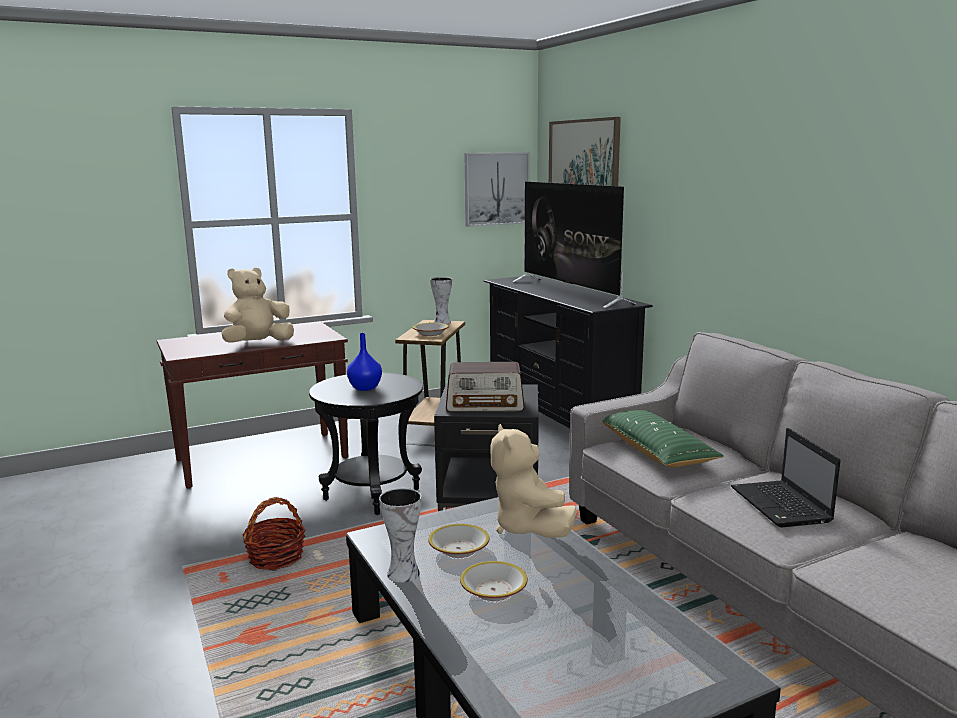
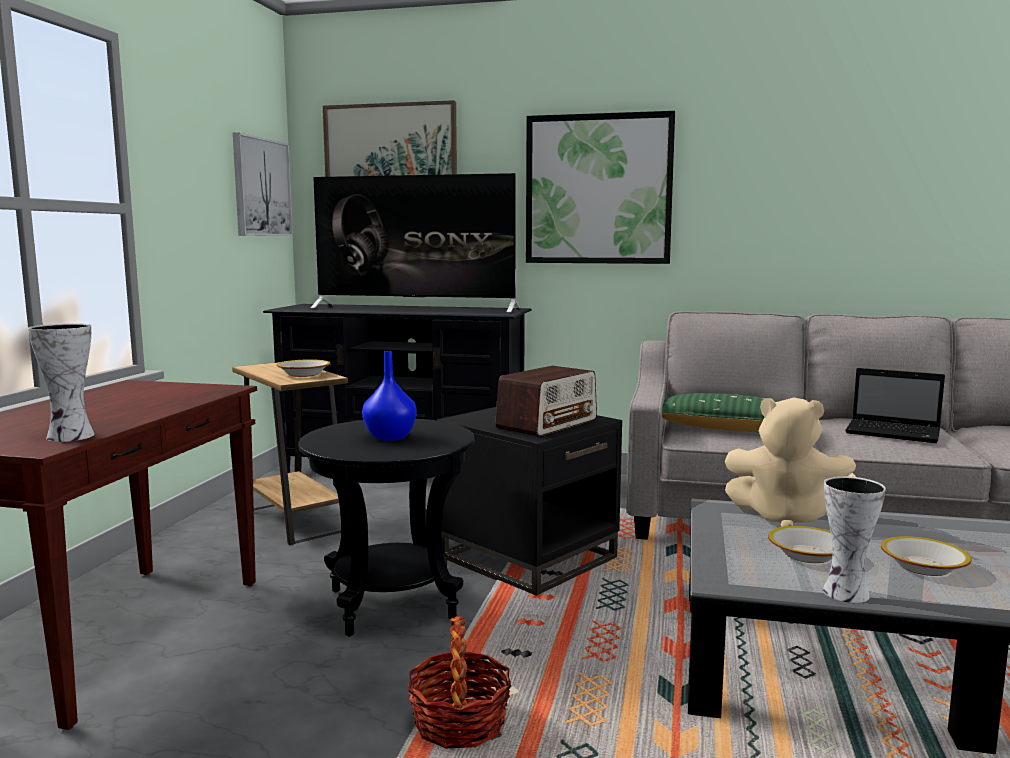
camera: 50 degrees left, 5 degrees down
(257, 344) = (135, 411): beige plush toy -> none
(441, 322) = (270, 365): vase -> vase (68, 437)
(705, 201) = (598, 189): none -> picture

